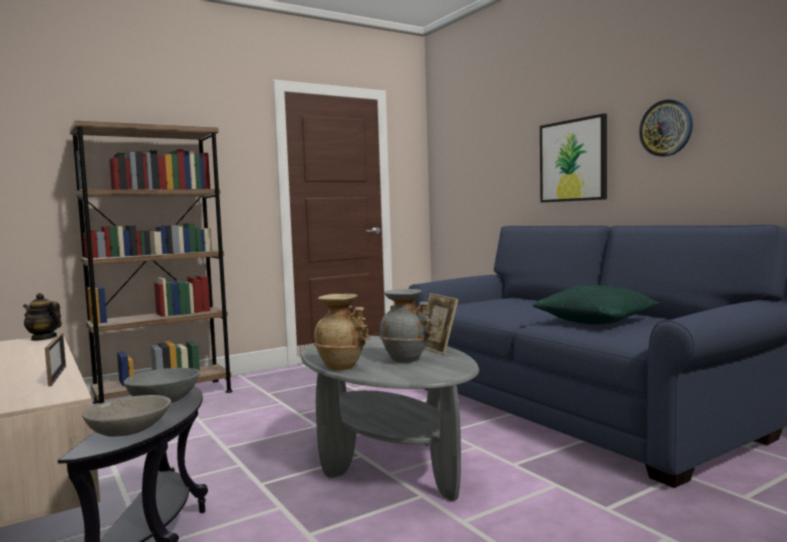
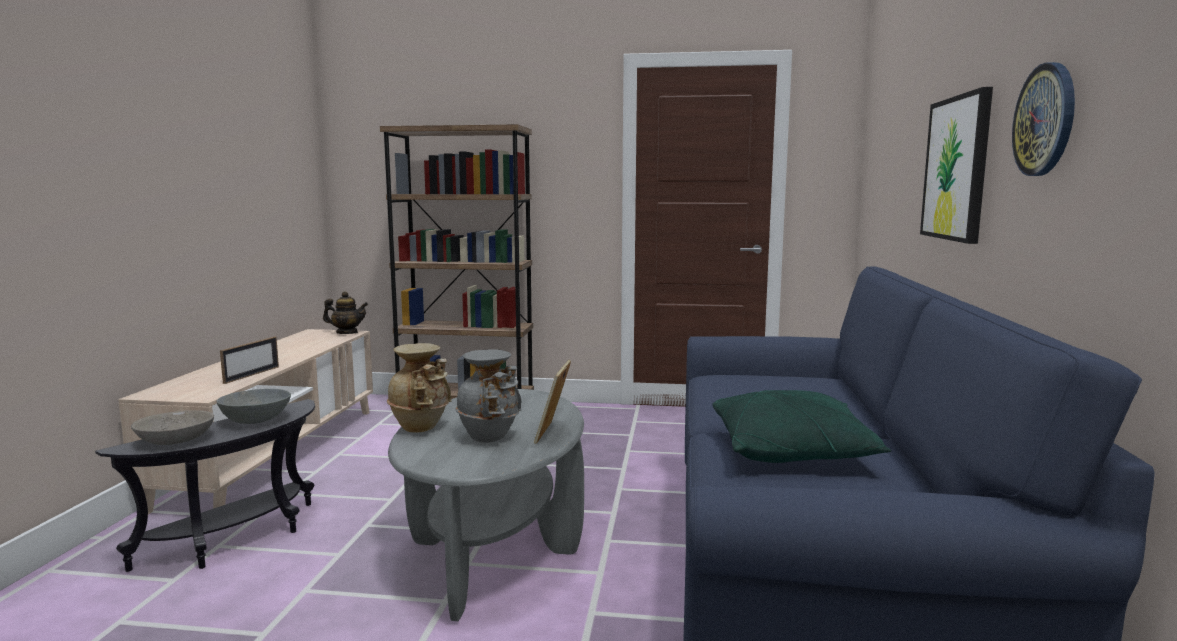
camera: 40 degrees right, 5 degrees up
(43, 338) = (347, 333): teapot -> teapot turned 120 degrees clockwise

